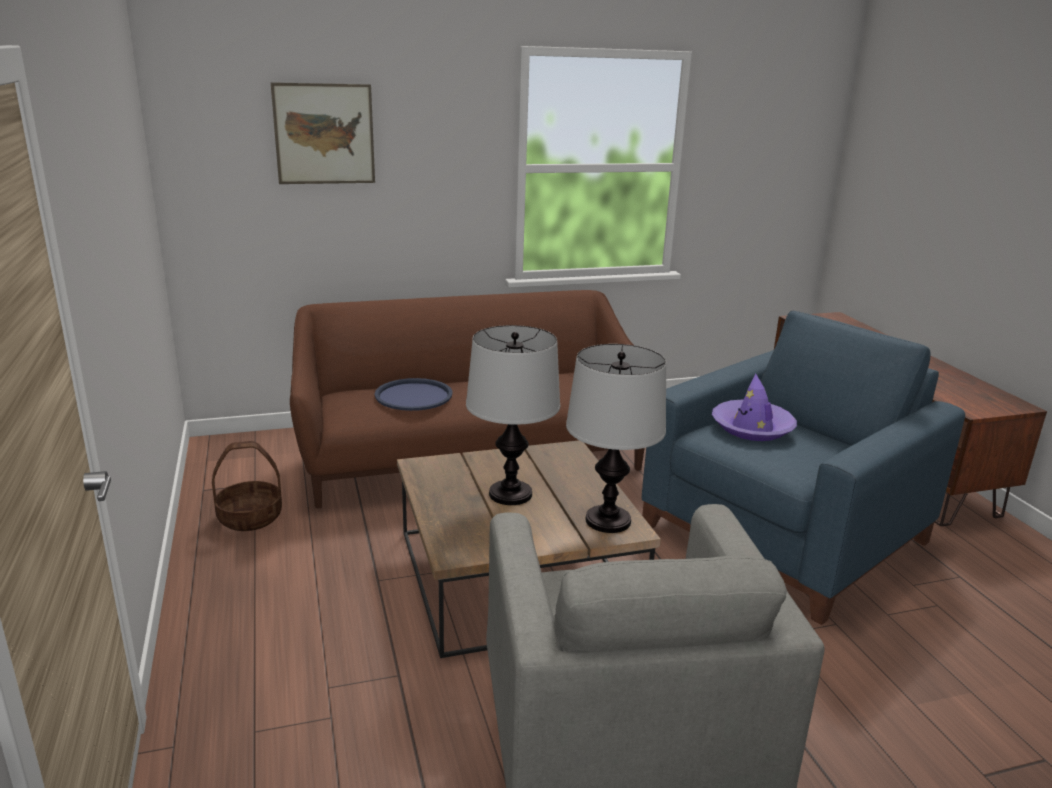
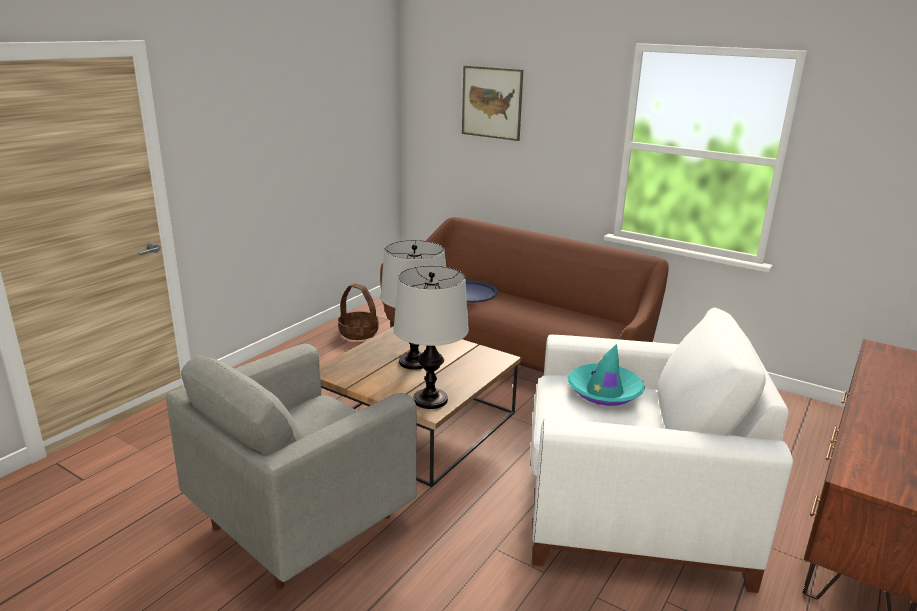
camera: 50 degrees right, 0 degrees up
(752, 428) = (604, 391): purple hat -> turquoise hat
(783, 535) = (629, 507): blue armchair -> white armchair

